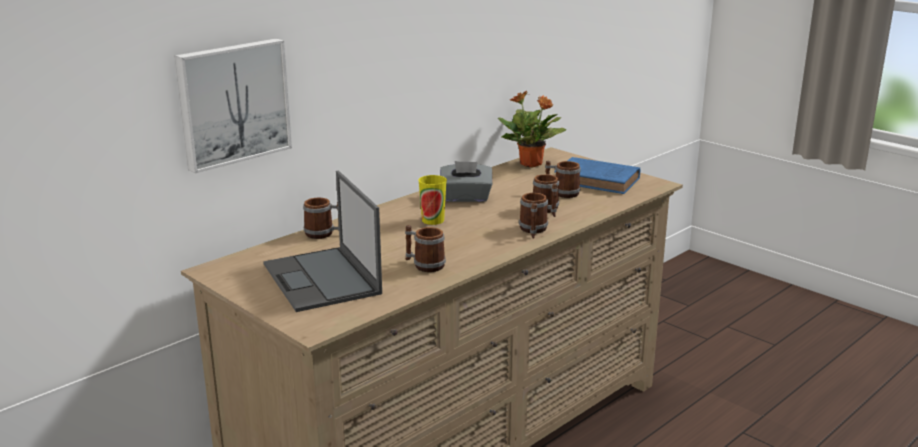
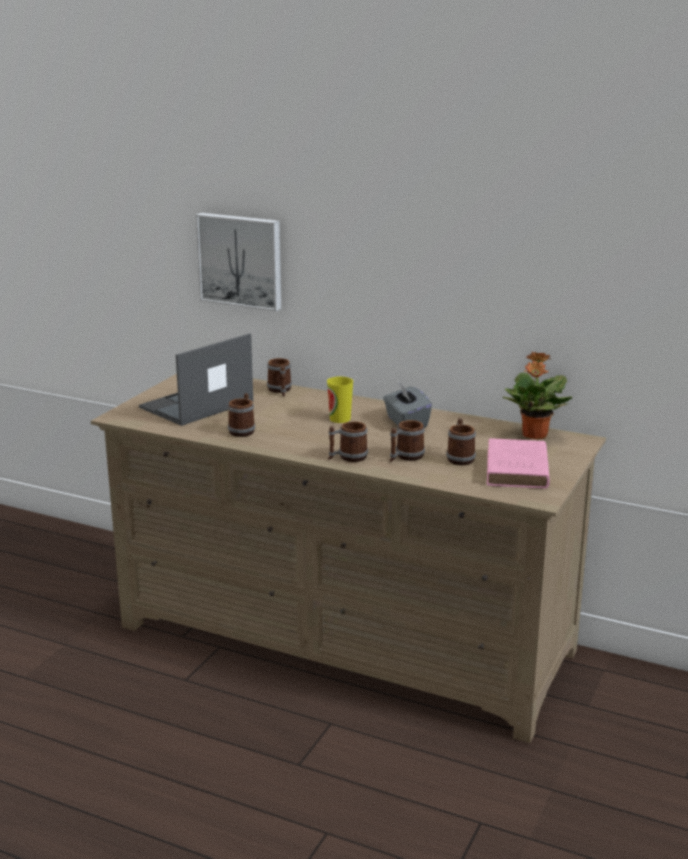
camera: 70 degrees right, 0 degrees up
(599, 181) = (517, 470): blue book -> pink book

